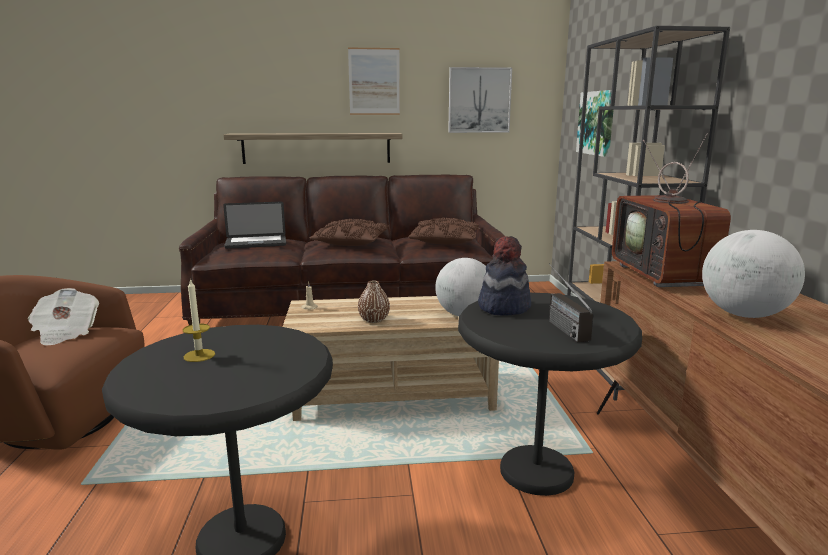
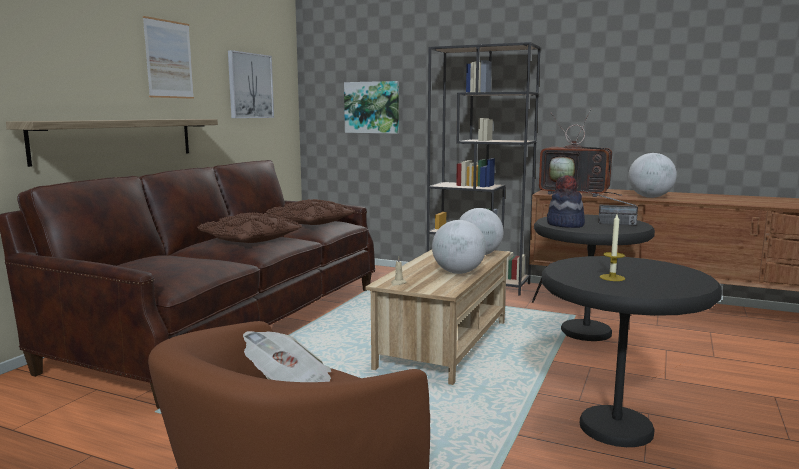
camera: 60 degrees left, 5 degrees down
(256, 243) = (165, 262): laptop -> none
(374, 320) = (458, 272): brown vase -> globe

